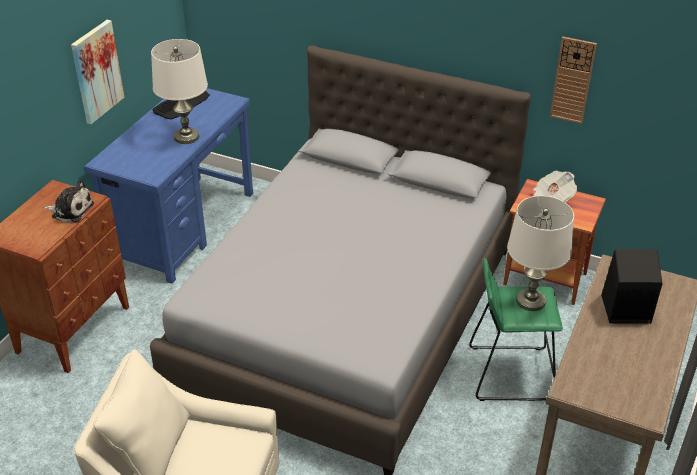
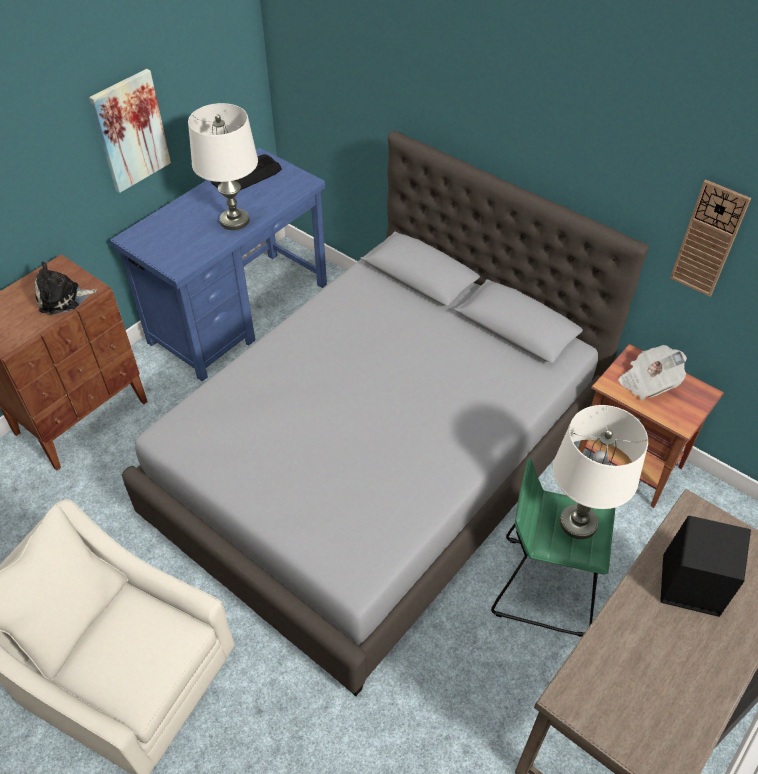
camera: 15 degrees right, 10 degrees up
(71, 210) = (63, 298): plush toy -> plush toy turned 135 degrees clockwise

